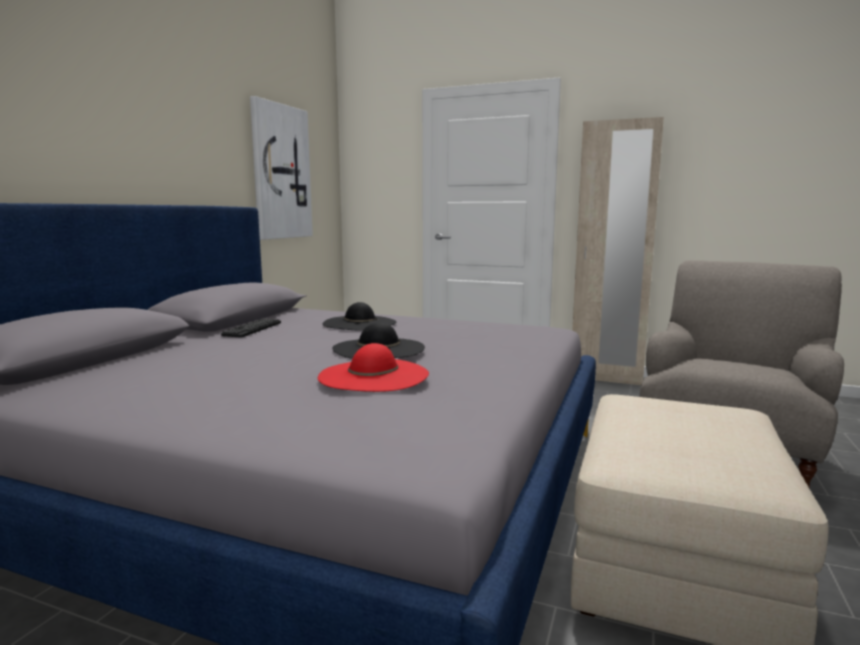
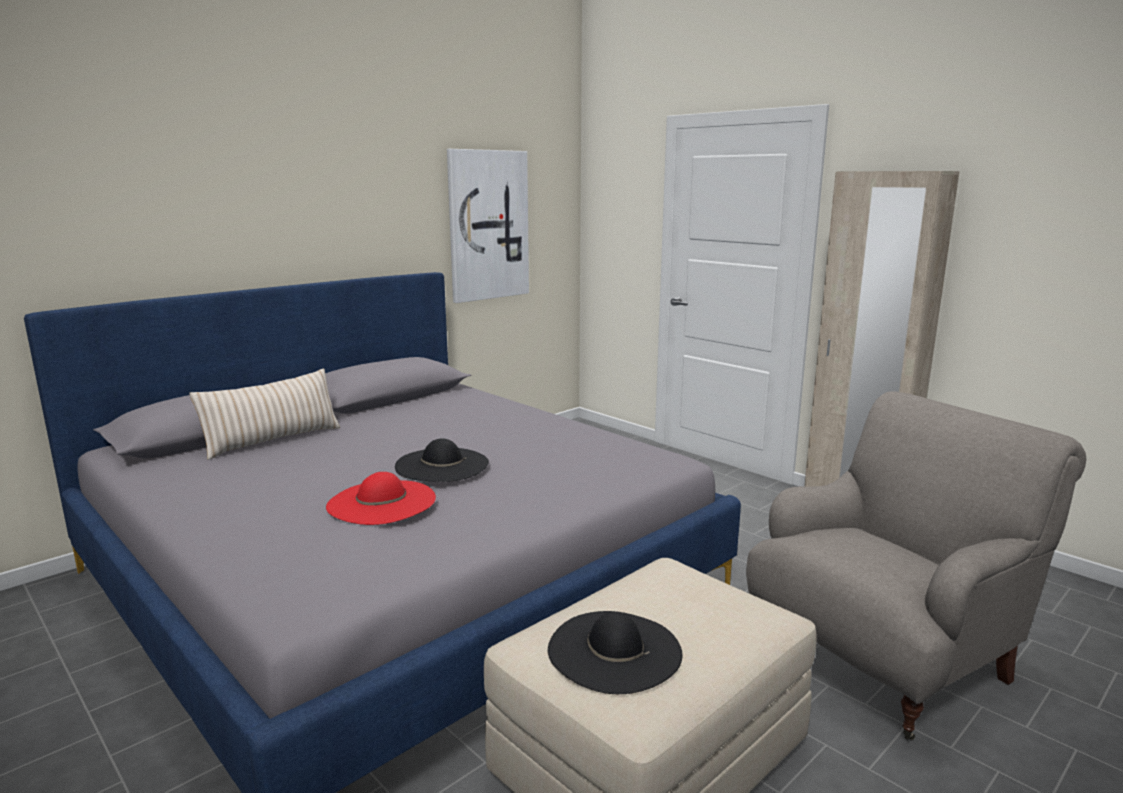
camera: 25 degrees right, 5 degrees up
(161, 355) = (273, 440): none -> beige pillow
(252, 329) = (381, 415): keyboard -> none
(359, 323) = (483, 422): black hat -> black hat (614, 650)

